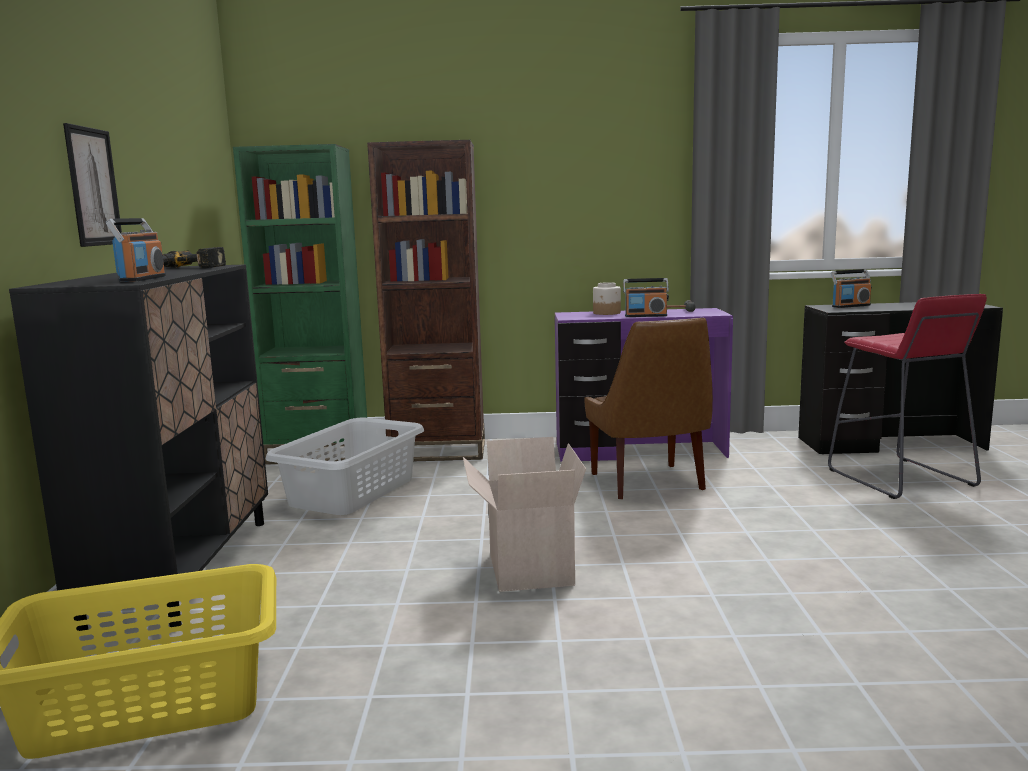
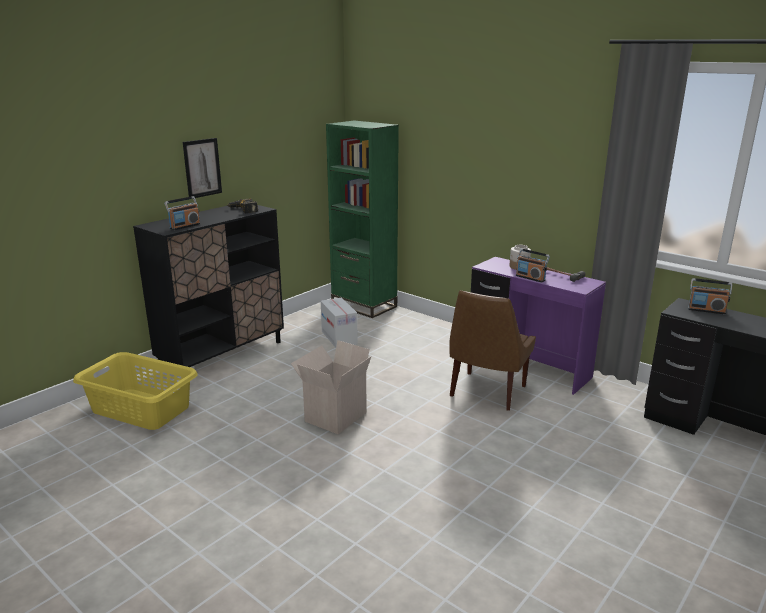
camera: 40 degrees right, 10 degrees up
(351, 492) = (339, 337): grey laundry basket -> cardboard box
(437, 451) = (419, 325): brown bookcase -> none
(899, 478) = (657, 459): red stool -> none

